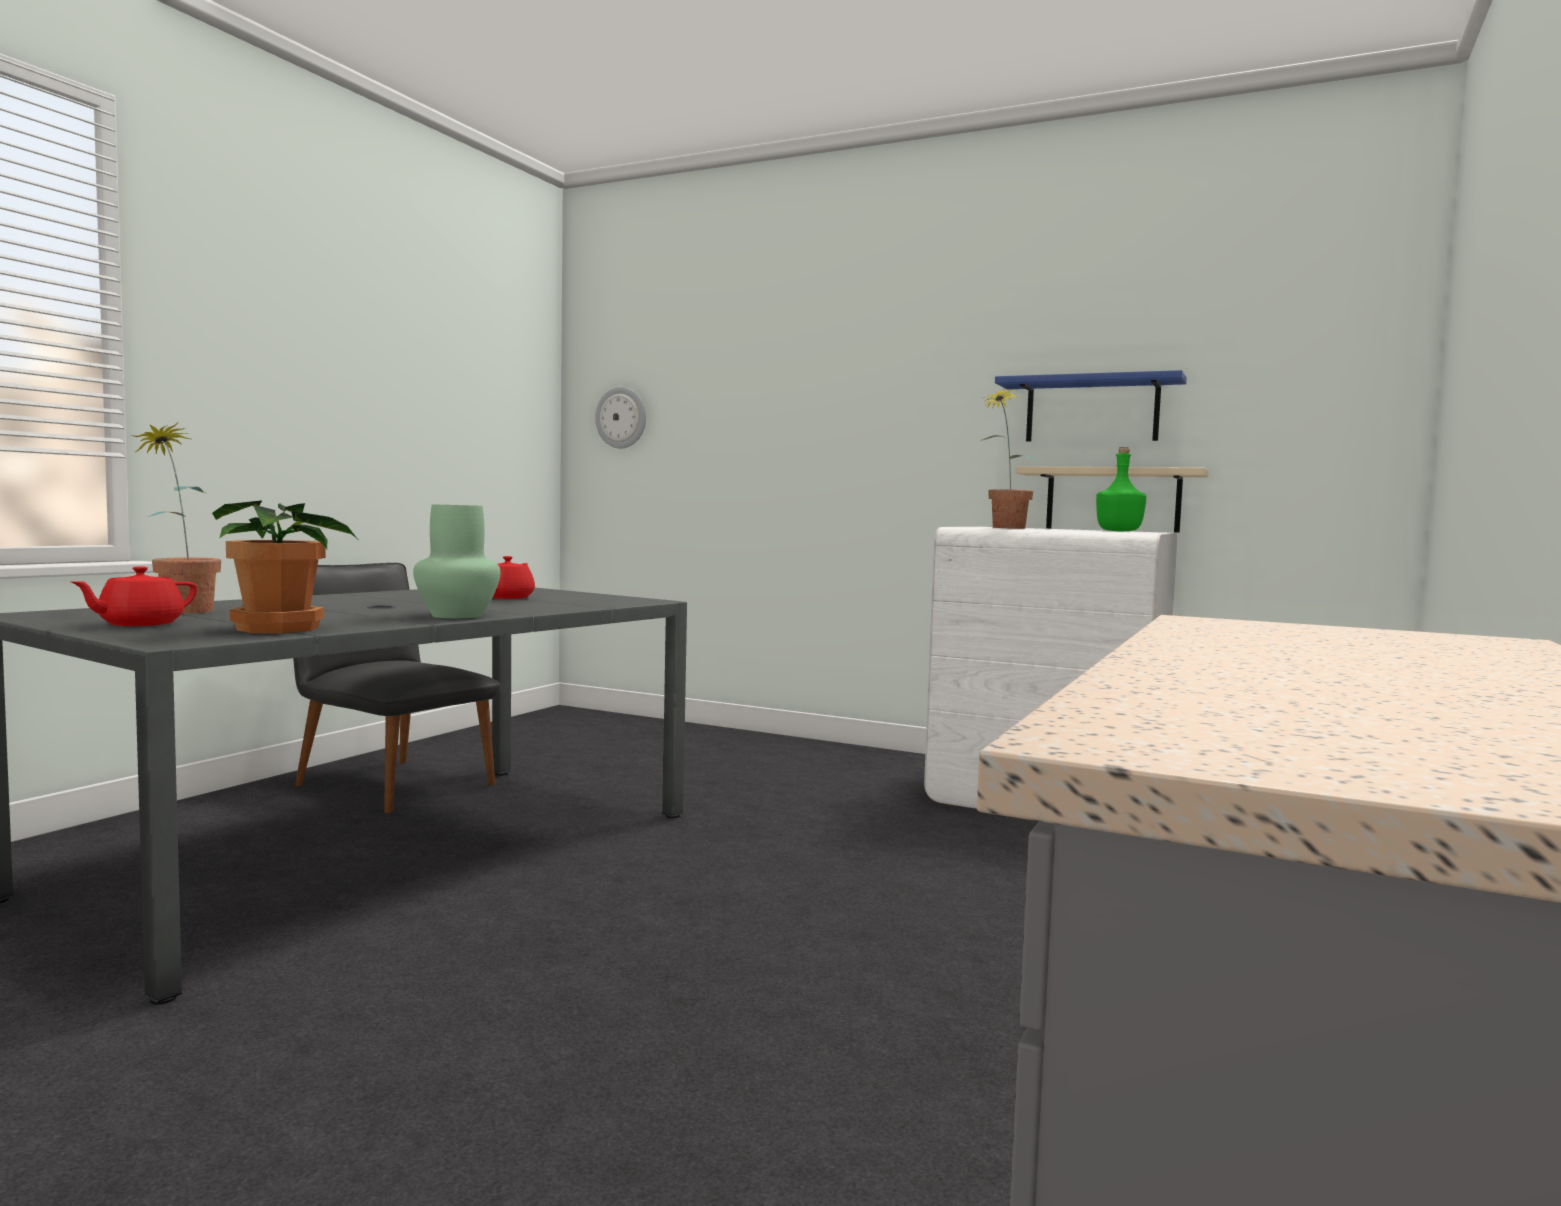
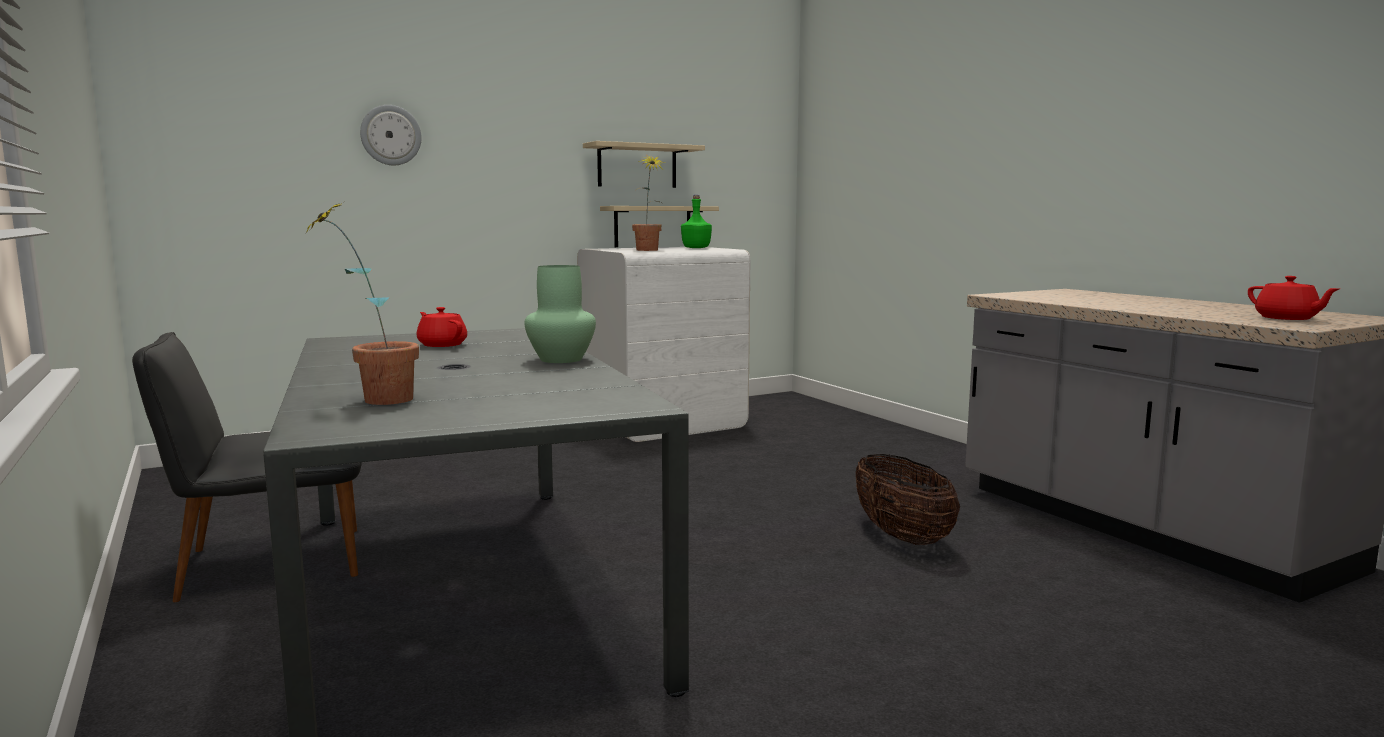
camera: 55 degrees left, 5 degrees up
(139, 624) = (488, 410): red teapot -> red teapot (1287, 318)
(281, 629) = (590, 388): potted plant -> none
(621, 417) = (200, 152): wall clock -> wall clock (390, 135)
(818, 1033) = (902, 536): none -> basket
(1092, 410) = (637, 166): blue shelf -> beige shelf

